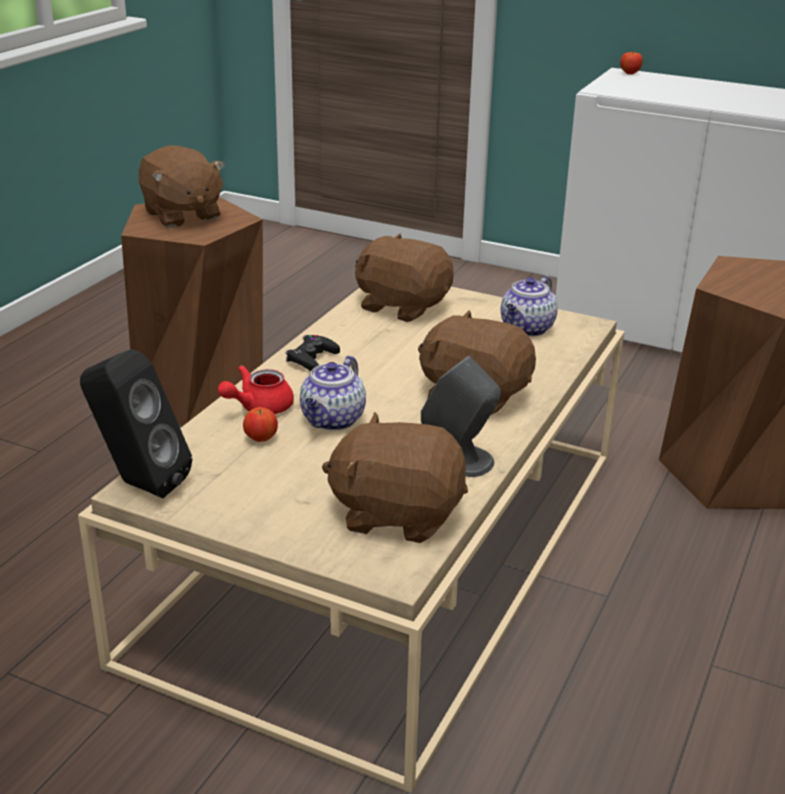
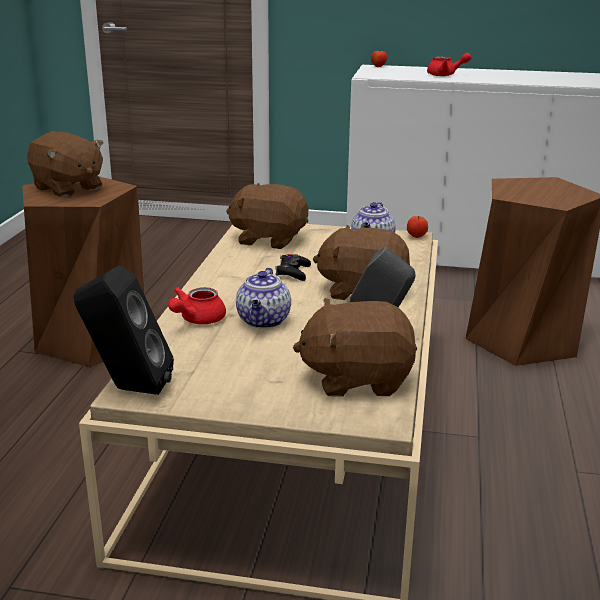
camera: 15 degrees left, 5 degrees down
(261, 439) = (213, 342): apple -> apple (416, 236)
(312, 359) = (220, 282): black game controller -> black game controller (293, 272)
(710, 96) = (445, 75): none -> red teapot

